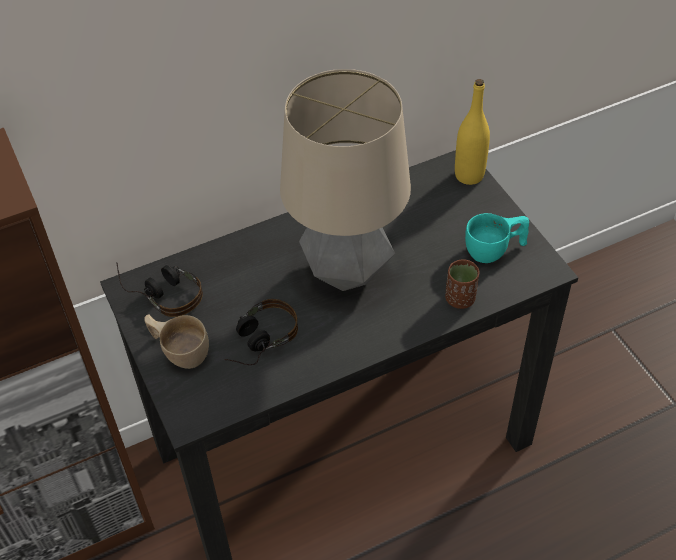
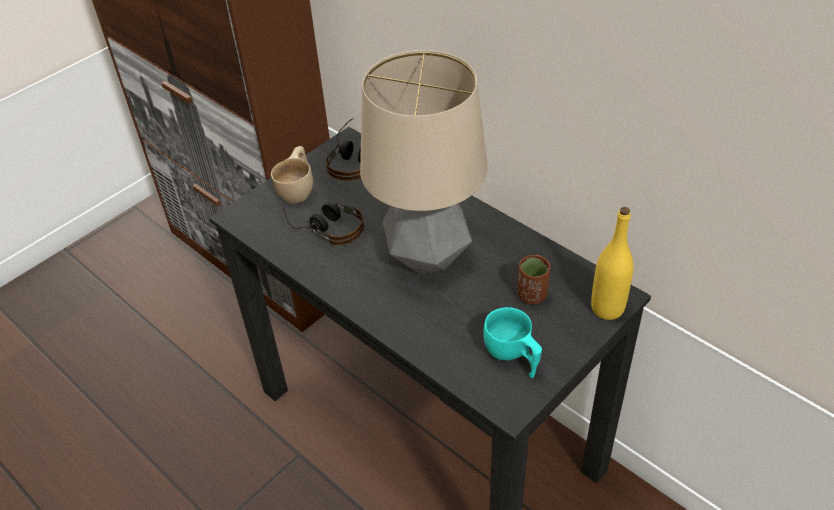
camera: 70 degrees right, 5 degrees down
(460, 299) = (434, 345): brown cup -> brown cup (532, 295)

